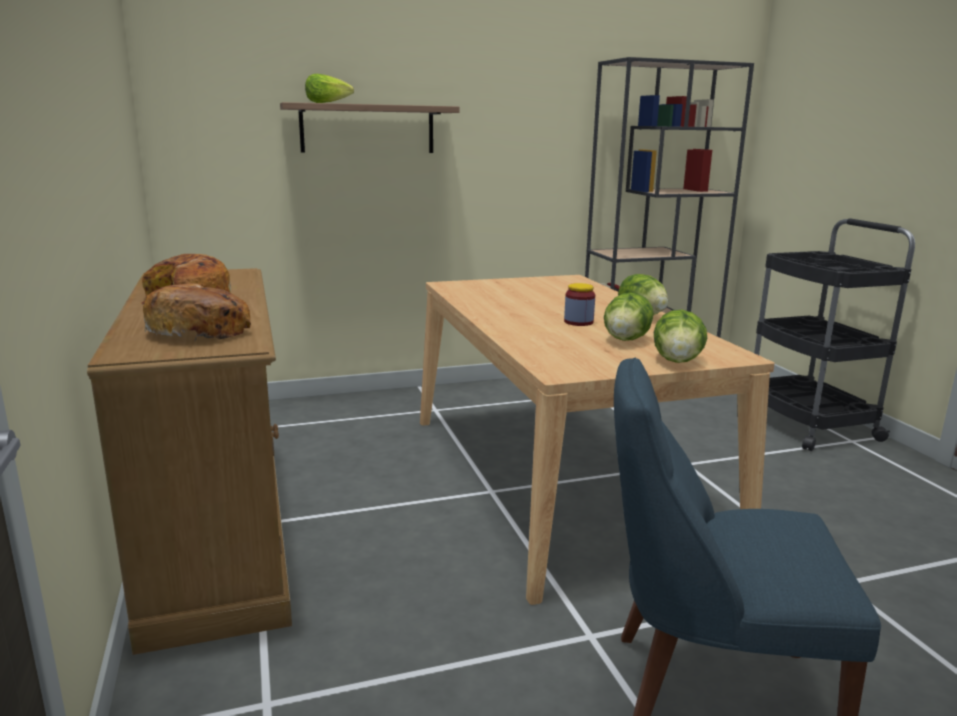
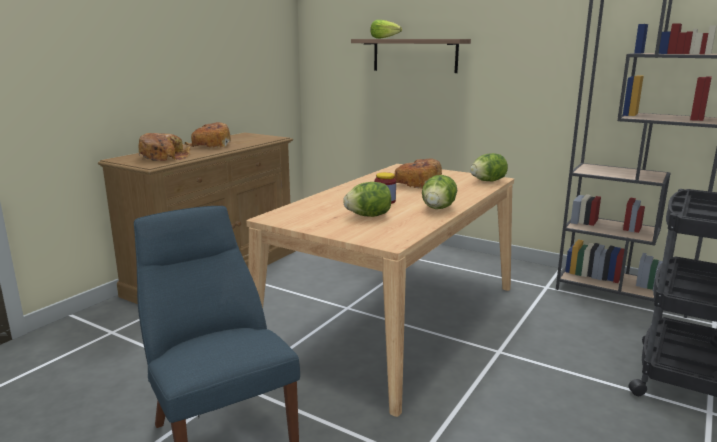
camera: 50 degrees right, 0 degrees up
(530, 298) = (416, 183): none -> bread
(677, 361) = (345, 233): lettuce -> lettuce (488, 181)

